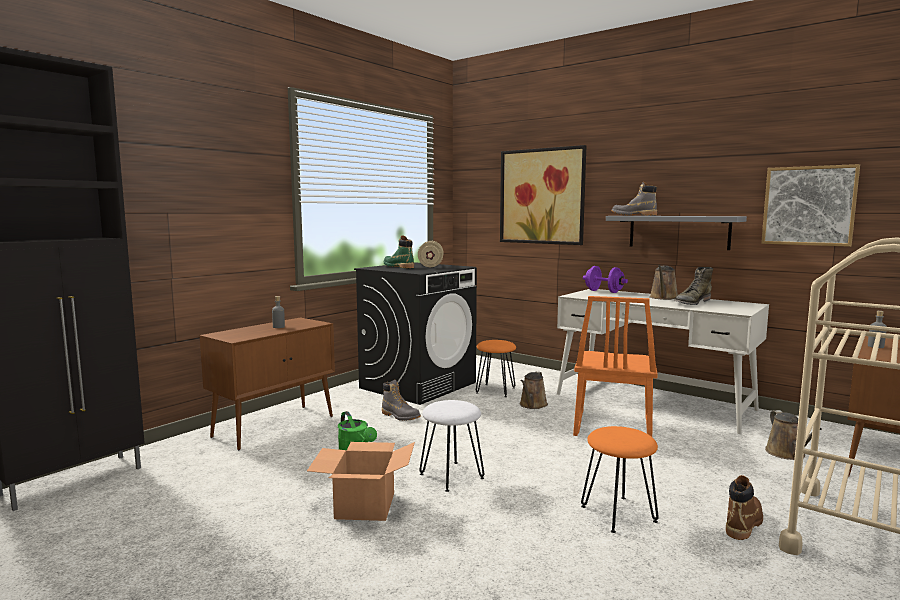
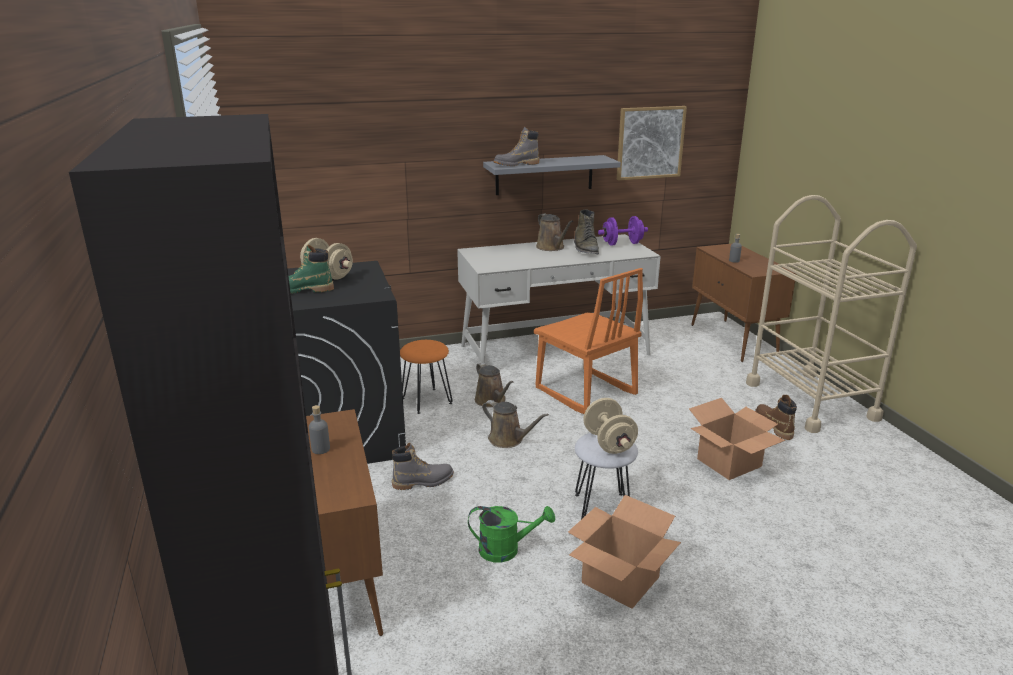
camera: 55 degrees left, 15 degrees up
(453, 407) = (609, 443): none -> beige dumbbell
(542, 196) = (378, 143): picture -> none
(604, 291) = (485, 251): purple dumbbell -> purple dumbbell (622, 244)
(619, 513) = (729, 462): orange stool -> cardboard box
(787, 454) = (696, 359): brown watering can -> brown watering can (508, 440)

